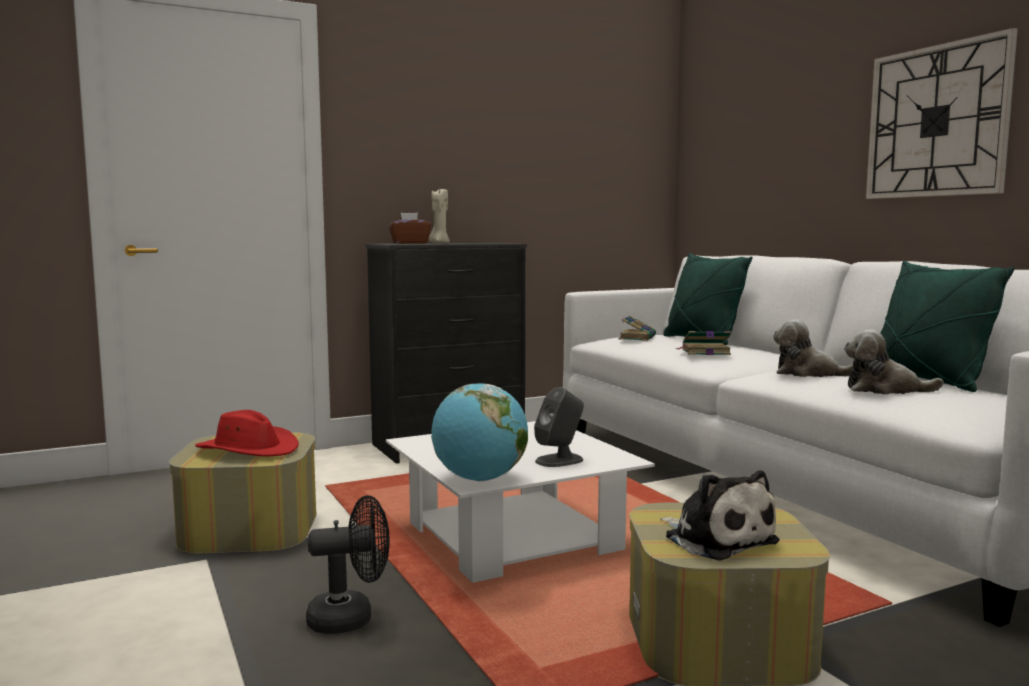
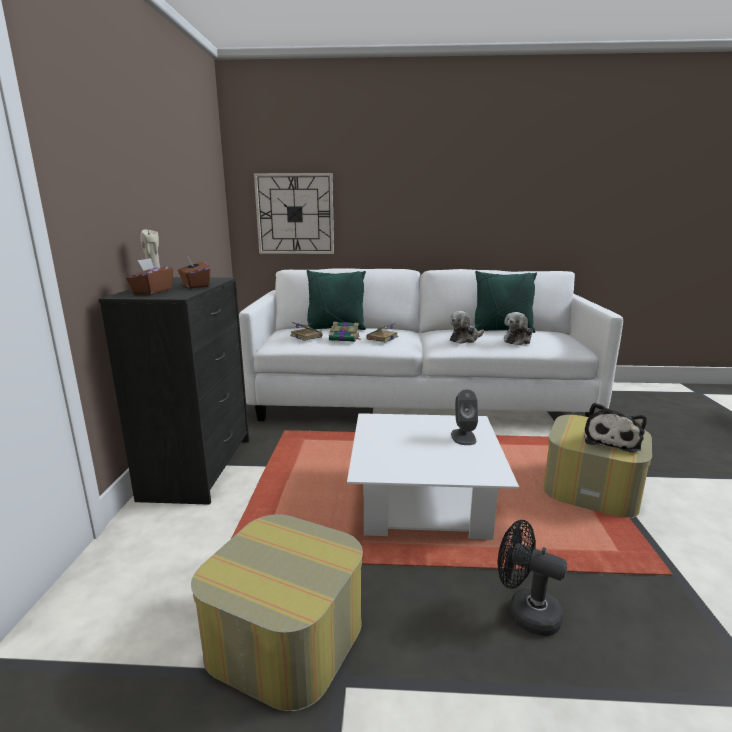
camera: 60 degrees left, 10 degrees up
(249, 449) = (288, 562): red hat -> none
(351, 618) = (525, 612): black fan -> black fan turned 75 degrees counterclockwise
(455, 243) = (195, 286): none -> brown tissue box
(480, 479) = (489, 471): globe -> none
(664, 345) = (345, 338): none -> book
(716, 539) = (612, 440): plush toy -> plush toy turned 120 degrees clockwise
(936, 121) = (445, 190): wall clock -> wall clock (295, 214)

